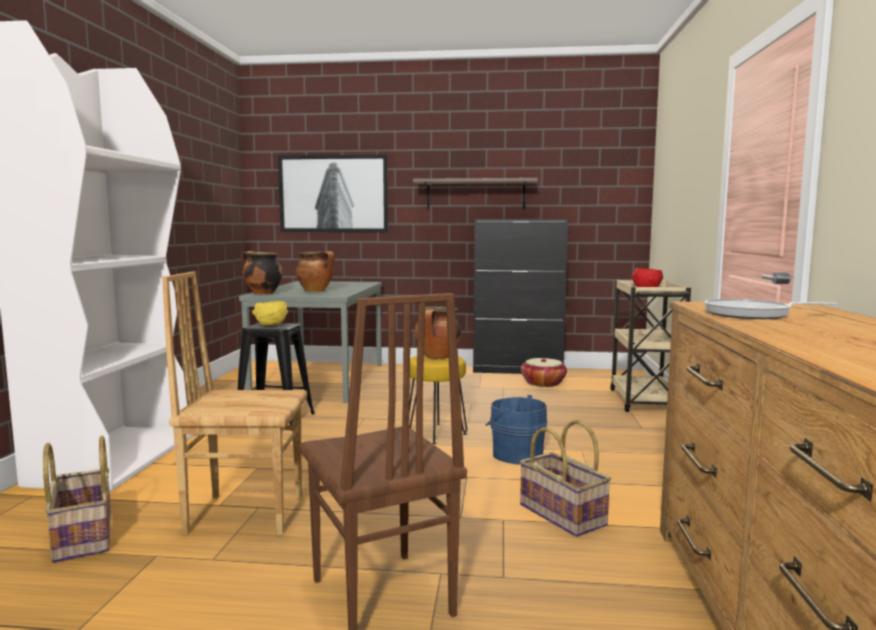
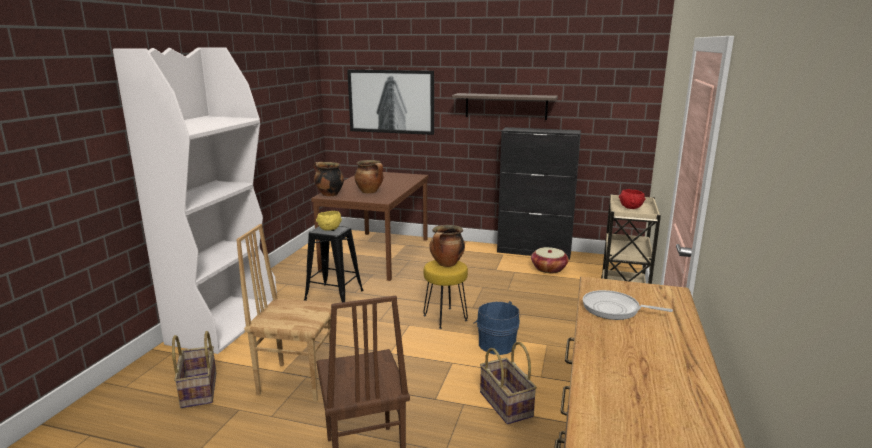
camera: 10 degrees right, 10 degrees up
(321, 380) = (377, 254): grey dining table -> brown dining table

